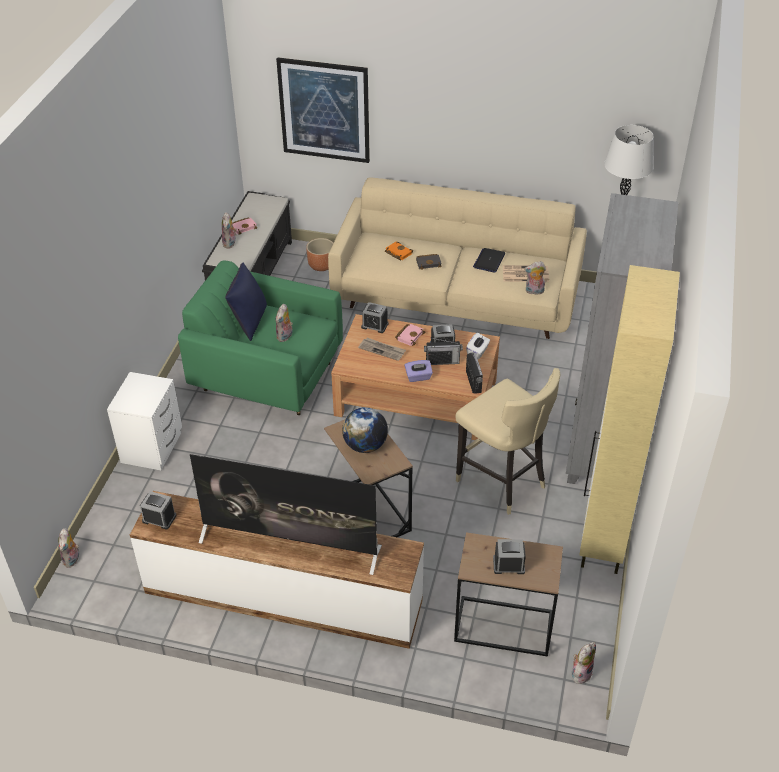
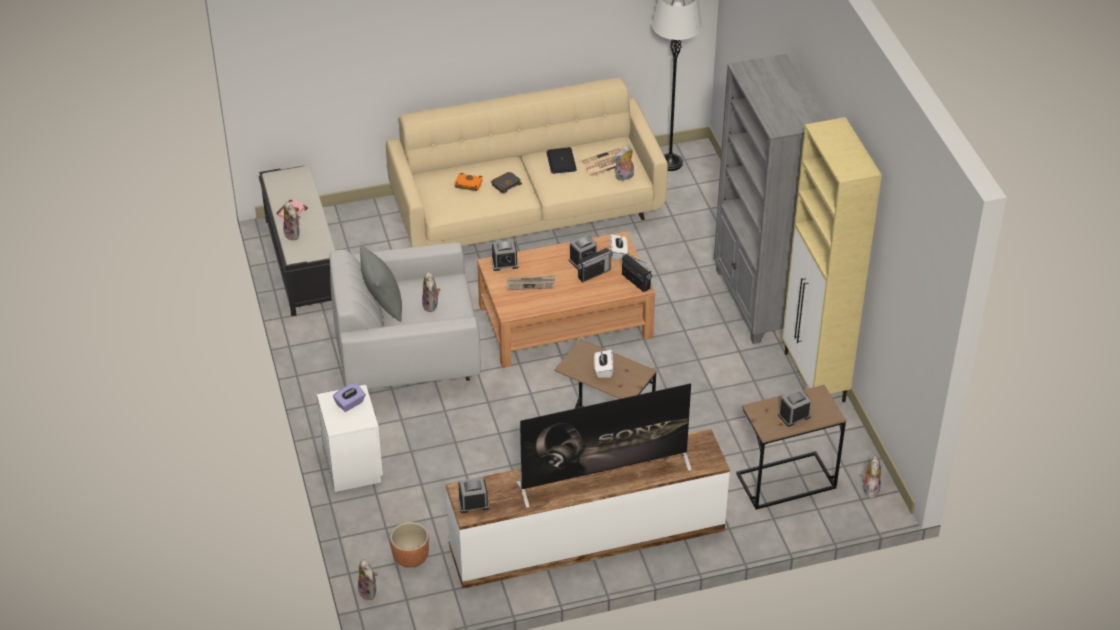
camera: 30 degrees left, 0 degrees up
(249, 322) = (383, 305): blue pillow -> grey pillow
(267, 376) = (407, 356): green armchair -> white armchair
(321, 266) = (366, 227): brown planter -> brown planter (410, 557)
(324, 110) = (345, 60): picture -> none
(365, 445) = (603, 370): globe -> white tissue box
(409, 336) = (545, 261): pink book -> none
(418, 377) = (584, 296): purple tissue box -> purple tissue box (350, 403)
(502, 482) = (699, 366): beige stool -> none

